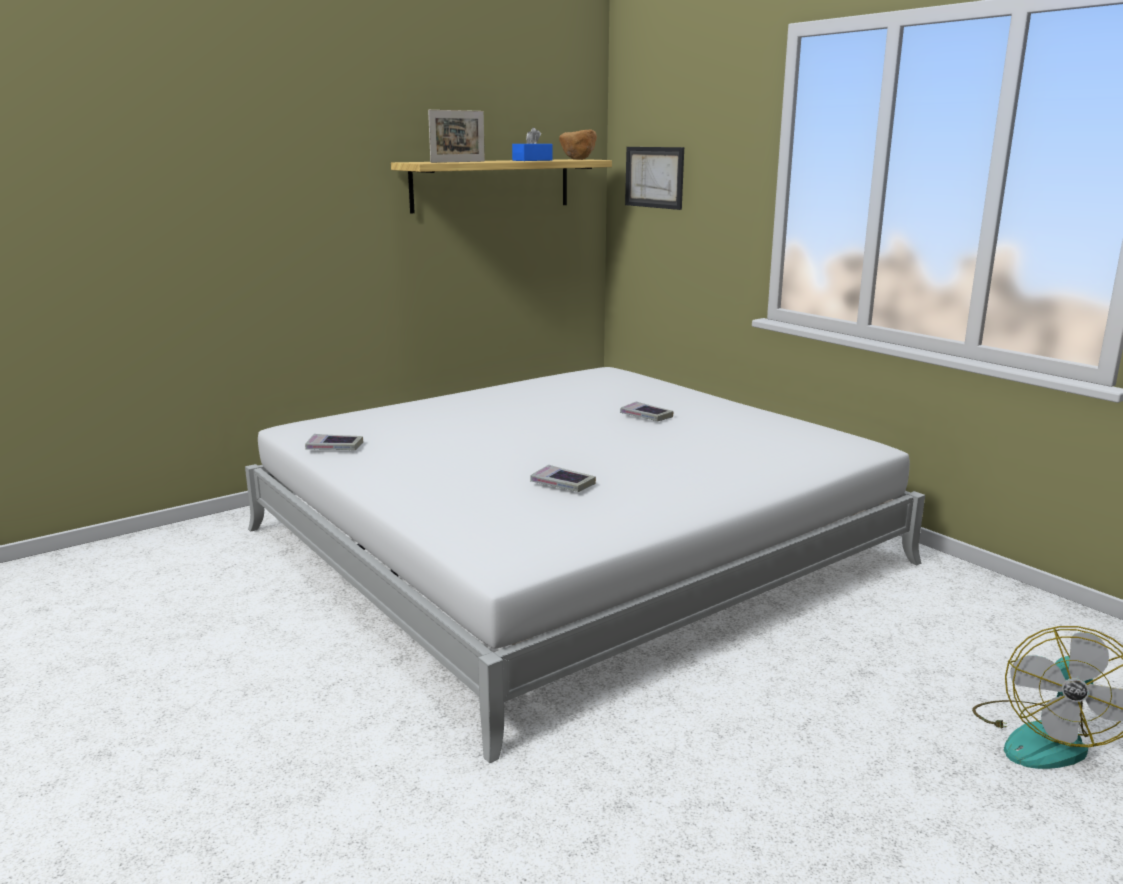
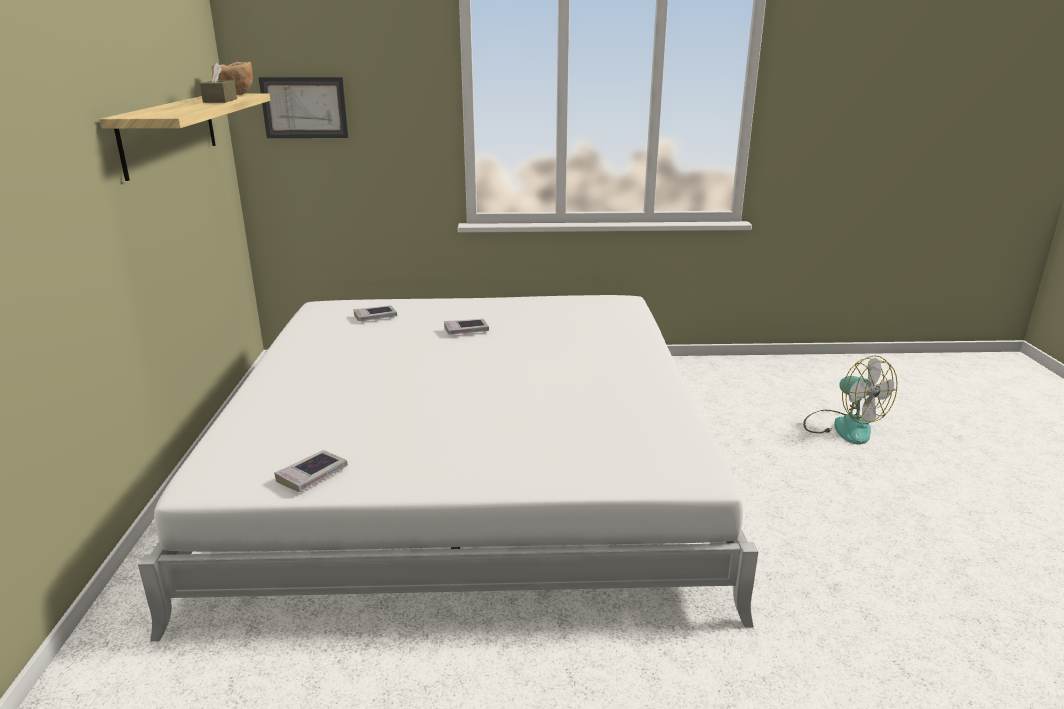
camera: 55 degrees left, 5 degrees up
(458, 162) = (185, 110): picture frame -> none
(532, 160) = (220, 100): blue tissue box -> brown tissue box
(562, 484) = (563, 404): book -> book (375, 317)

